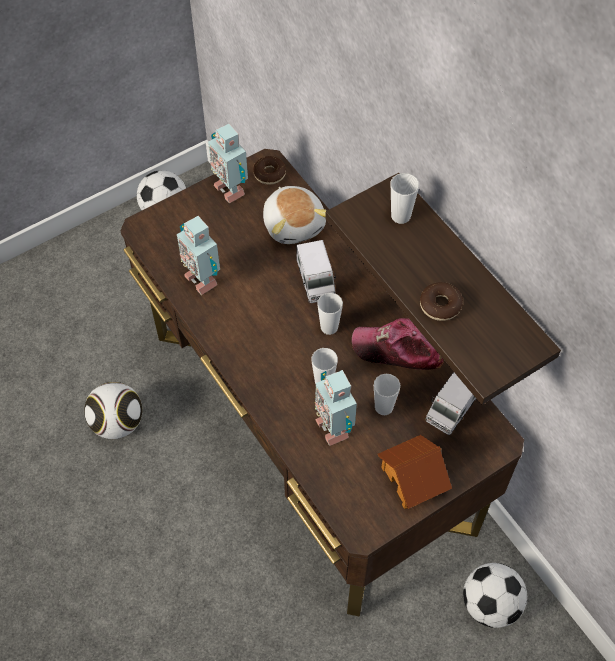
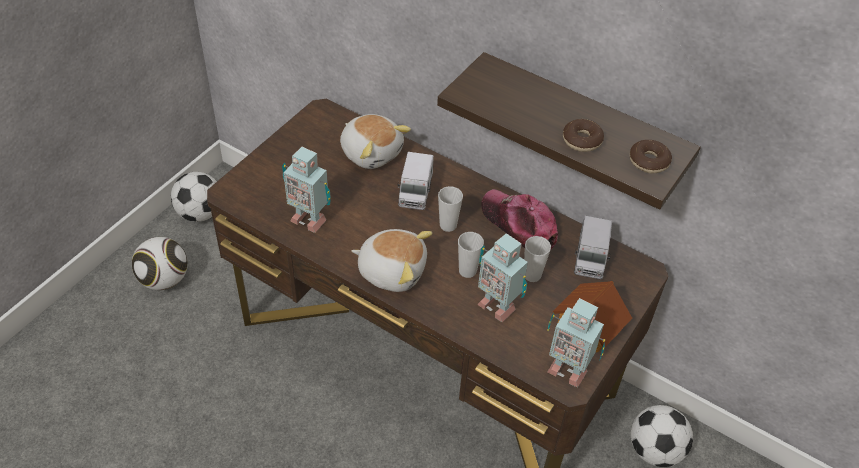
camera: 25 degrees left, 10 degrees down
(118, 422) = (236, 412): football -> football (164, 279)
(231, 188) = (297, 139): toy robot -> toy robot (567, 369)
(253, 357) = (392, 270): none -> plush toy
(269, 174) = (327, 118): donut -> donut (648, 161)
(315, 280) = (415, 191): toy truck -> toy truck turned 45 degrees clockwise
(399, 349) = (519, 225): cap -> cap turned 60 degrees clockwise
(400, 216) = (506, 83): cup -> none

